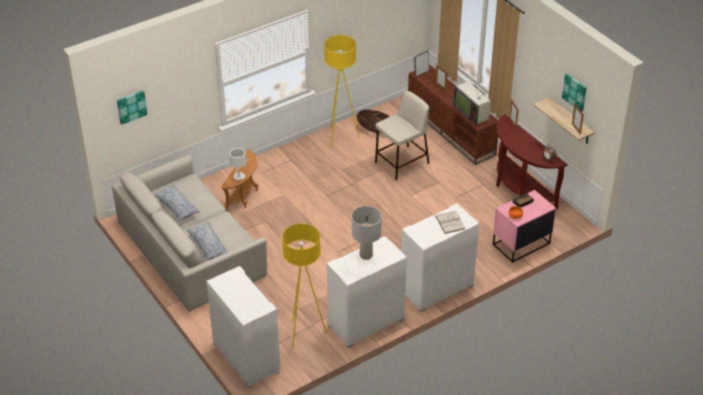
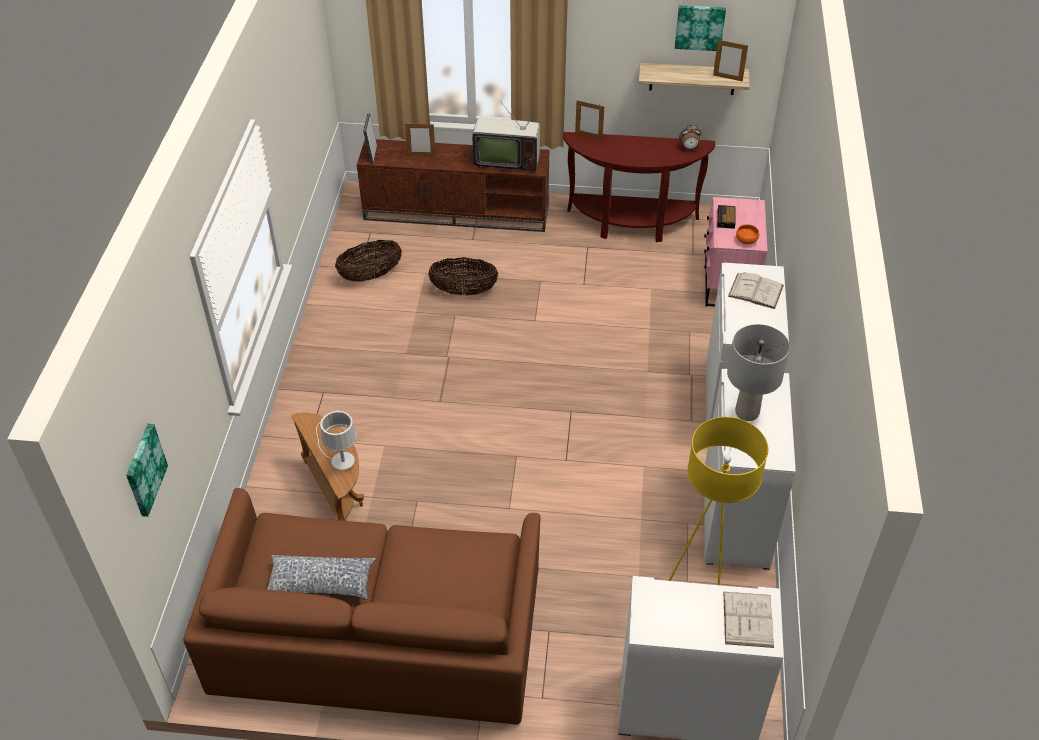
camera: 50 degrees left, 5 degrees up
(190, 248) = (376, 631): grey sofa -> brown sofa
(208, 246) = (456, 598): pillow -> none
(251, 307) = (748, 619): none -> white book
(340, 138) = (342, 316): yellow floor lamp -> none
(401, 163) = (464, 291): beige stool -> basket

